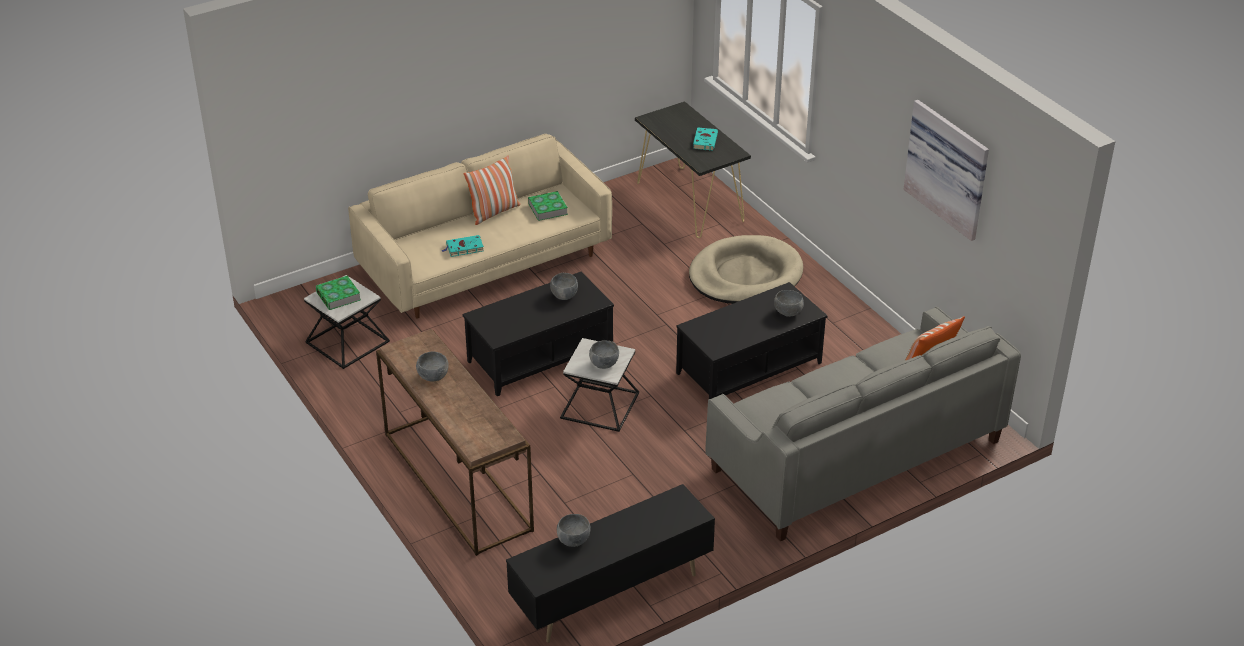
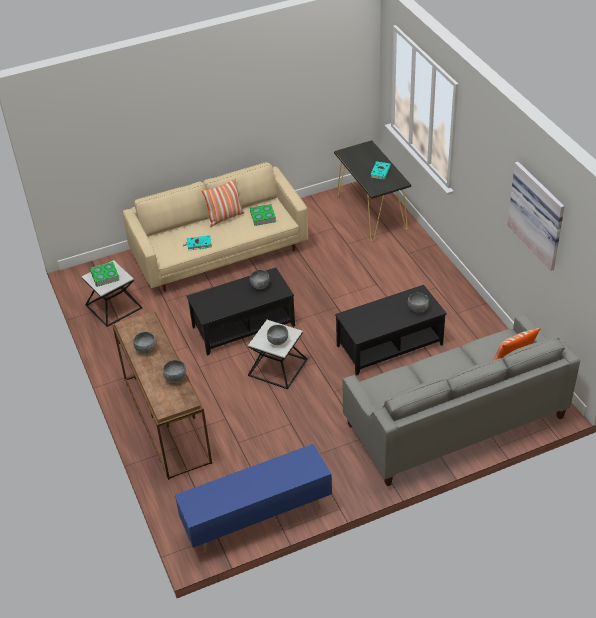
camera: 10 degrees right, 5 degrees up
(573, 541) = (225, 483): grey bowl -> grey bowl (175, 378)
(611, 595) = (256, 519): black tv stand -> blue tv stand
(745, 275) = (400, 272): beige dog bed -> none

